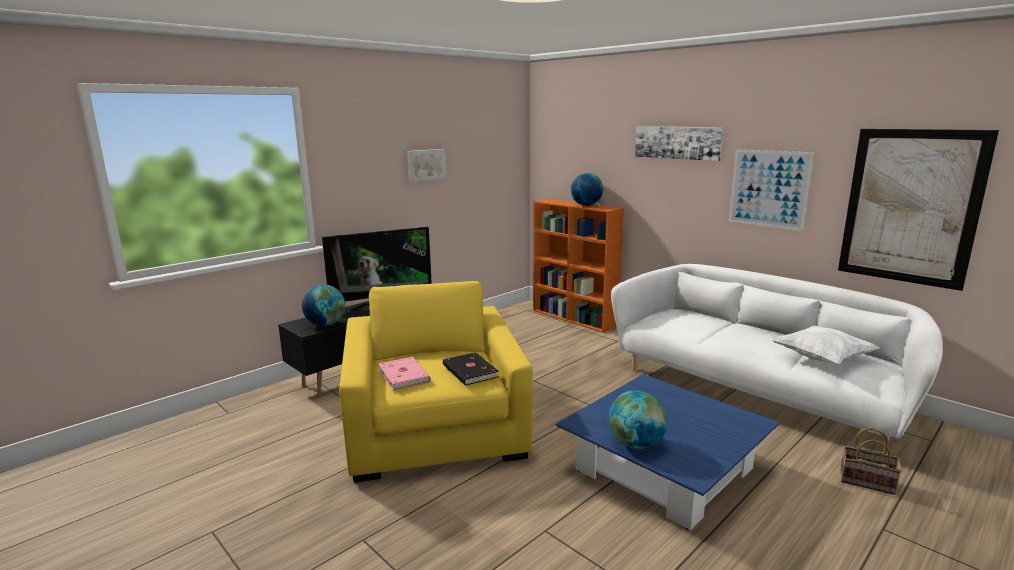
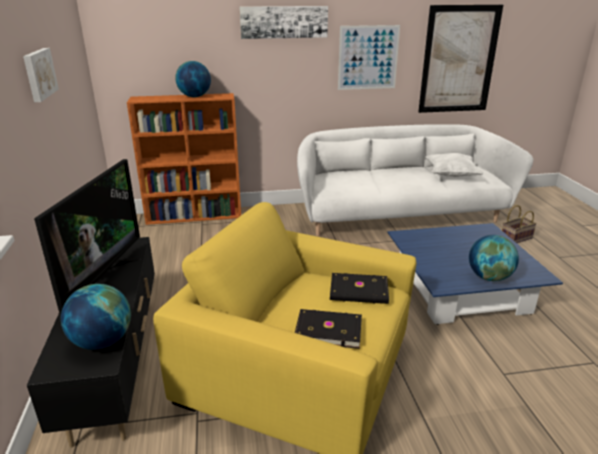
camera: 55 degrees left, 10 degrees up
(405, 375) = (328, 330): pink book -> black book

